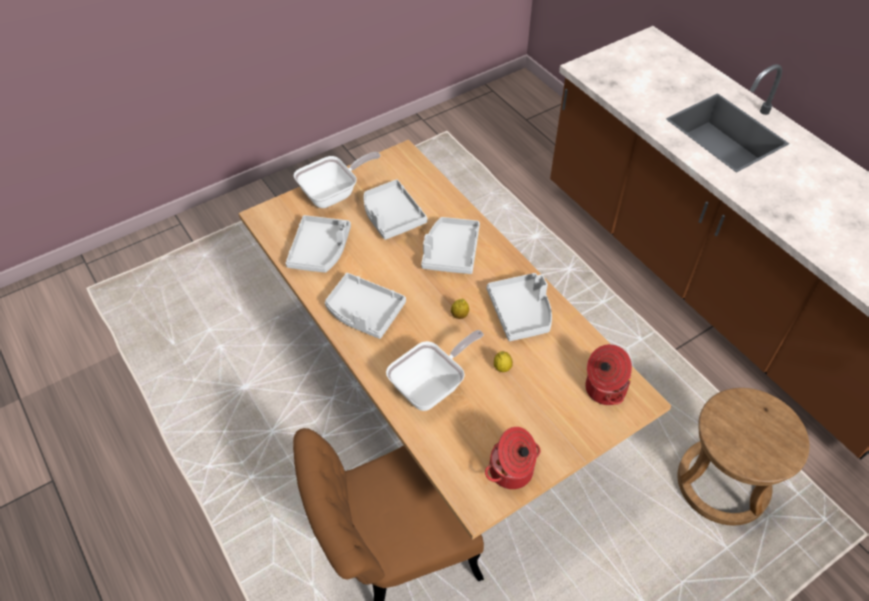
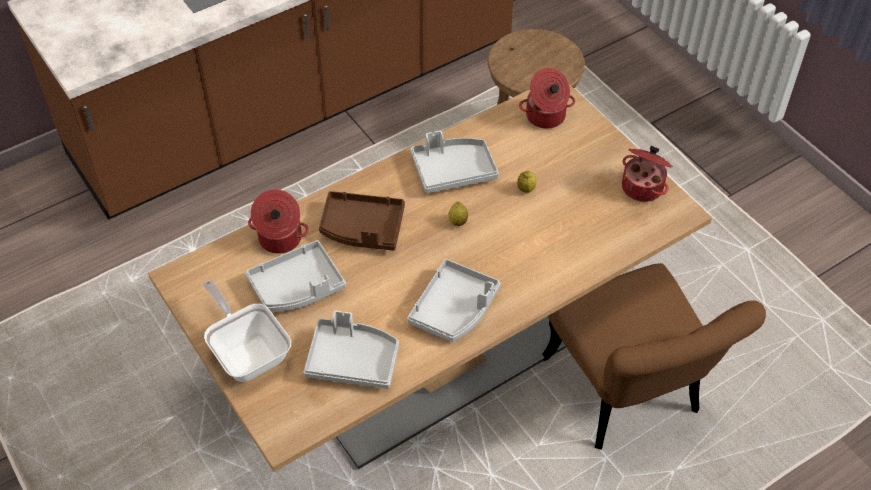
camera: 90 degrees left, 0 degrees up
(432, 386) = (553, 245): frying pan -> none
(439, 204) = (280, 239): none -> cooking pot
(450, 252) = (362, 229): grey tray -> brown tray

